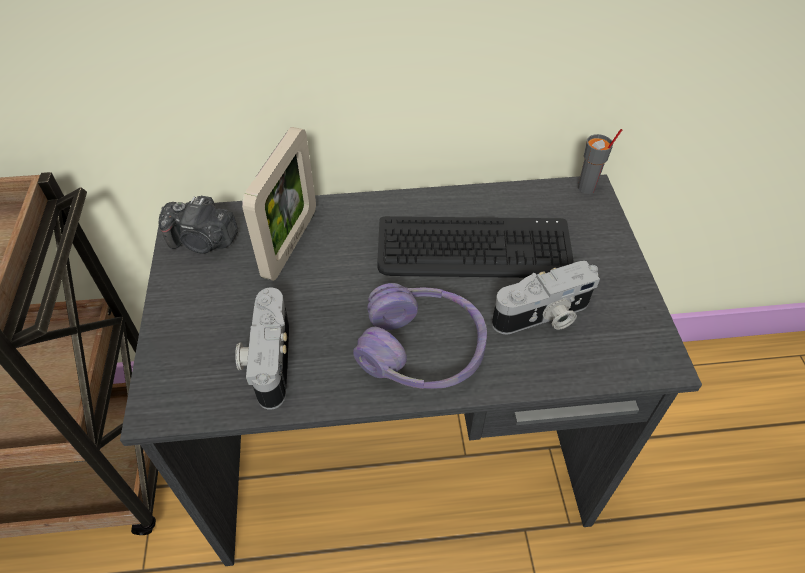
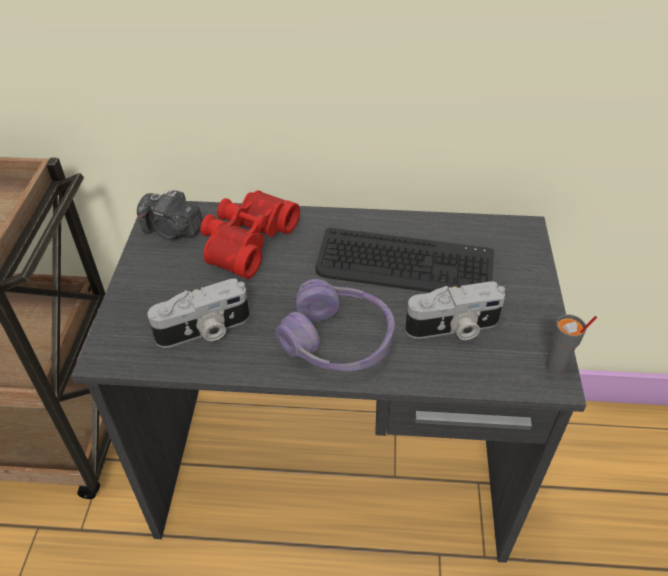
camera: 10 degrees right, 5 degrees down
(267, 360) = (204, 331): camera -> camera turned 120 degrees counterclockwise
(290, 244) = (245, 241): picture frame -> red binoculars
(587, 188) = (522, 226): grey cup -> grey cup (556, 367)

